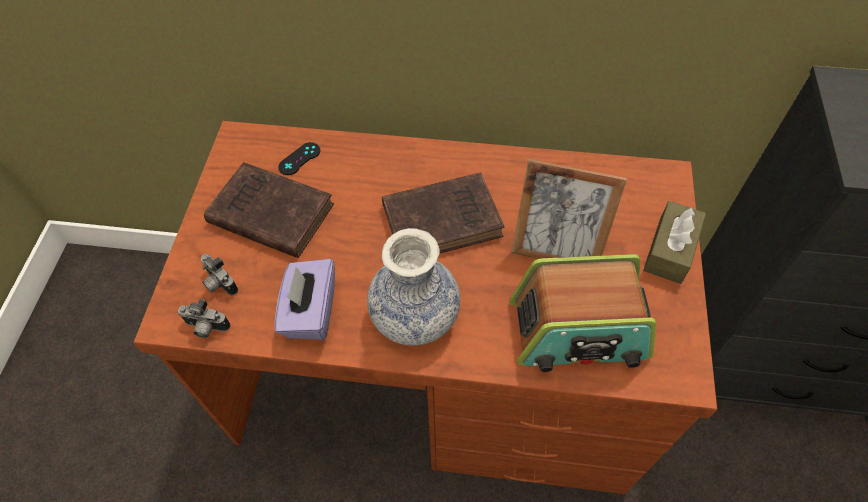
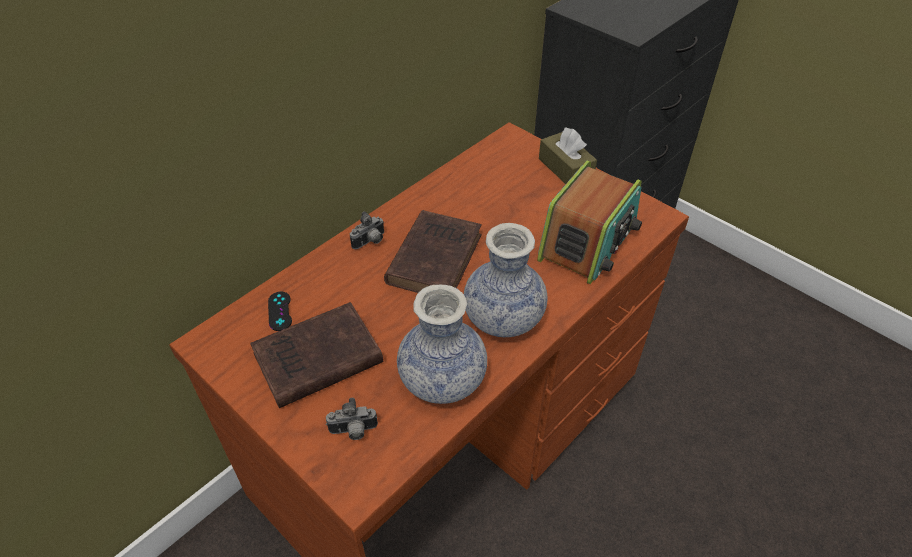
camera: 55 degrees left, 10 degrees down
(206, 328) = (392, 463): camera -> camera (370, 242)
(310, 312) = (442, 380): purple tissue box -> vase
(555, 251) = (518, 217): picture frame -> none

